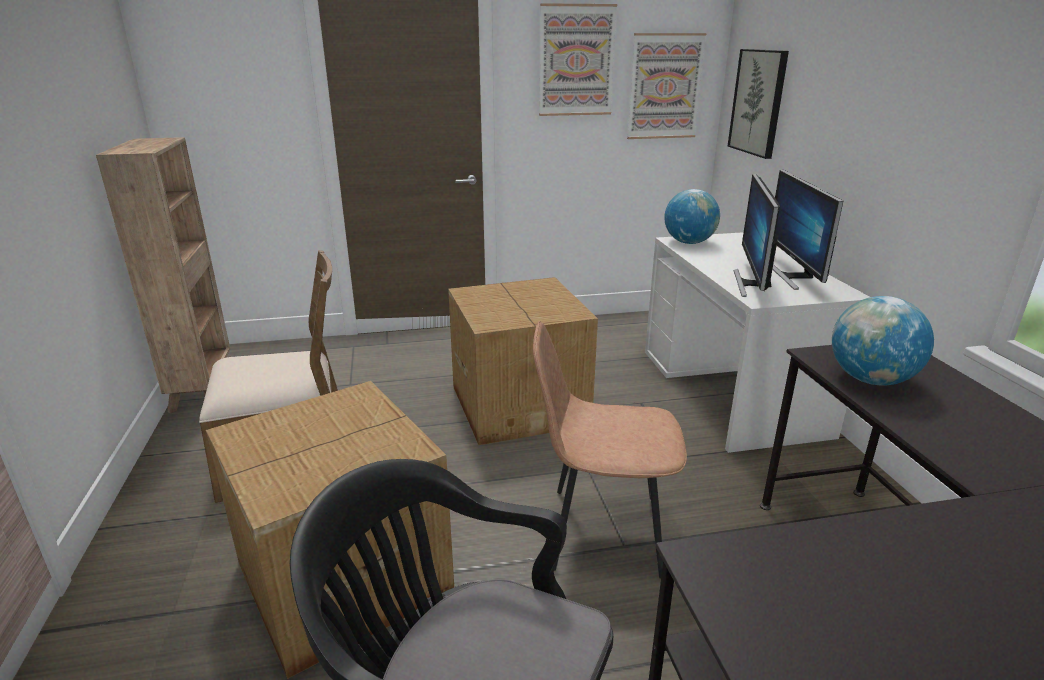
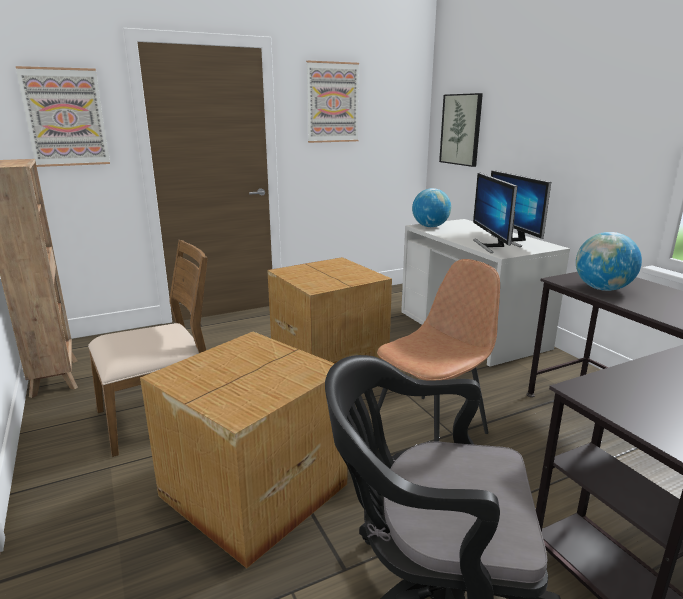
camera: 15 degrees left, 5 degrees down
(601, 531) = (431, 427): brown chair -> brown chair turned 150 degrees clockwise
(664, 87) = (392, 121): picture -> picture (65, 117)

